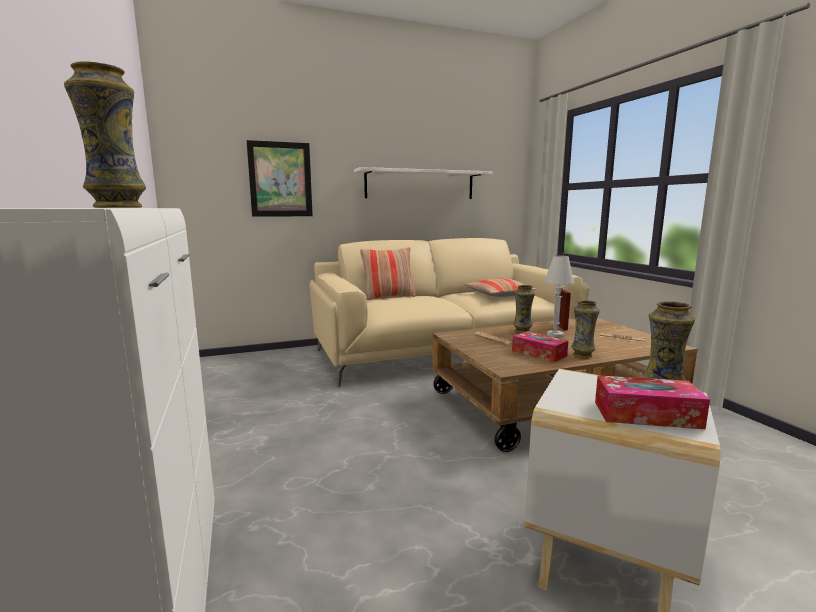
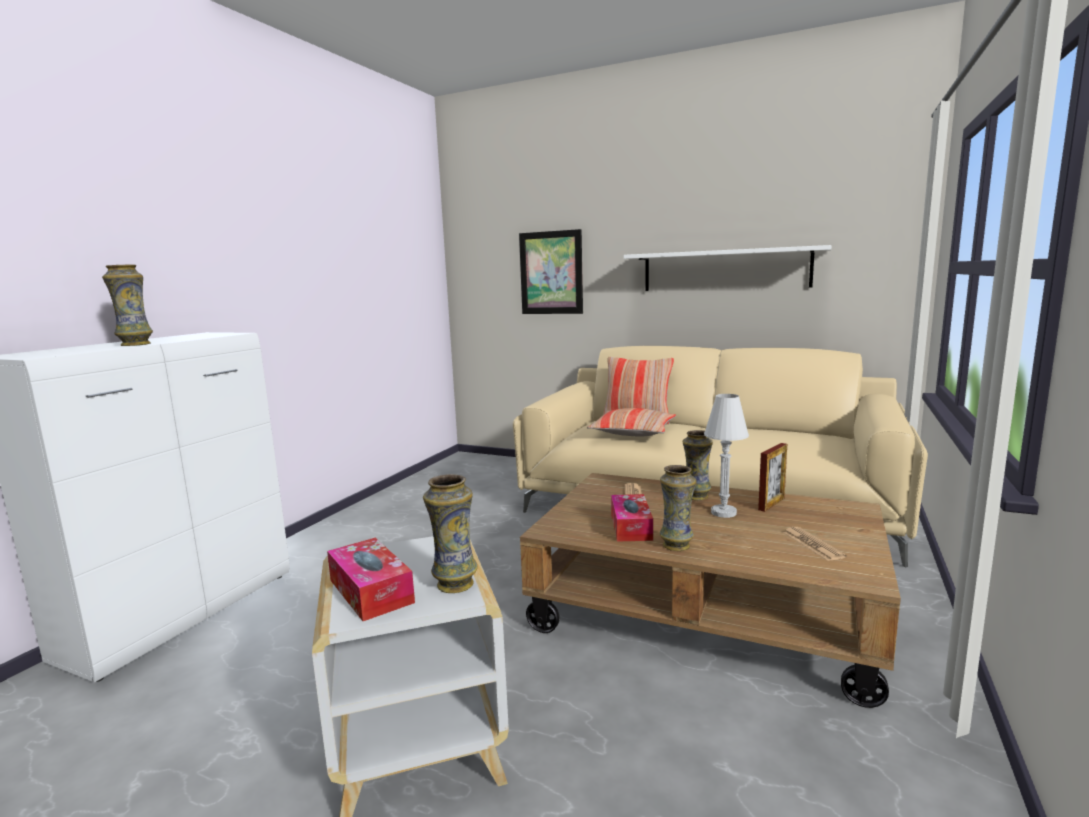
camera: 45 degrees right, 0 degrees up
(498, 294) = (776, 440): pillow -> pillow (633, 432)

